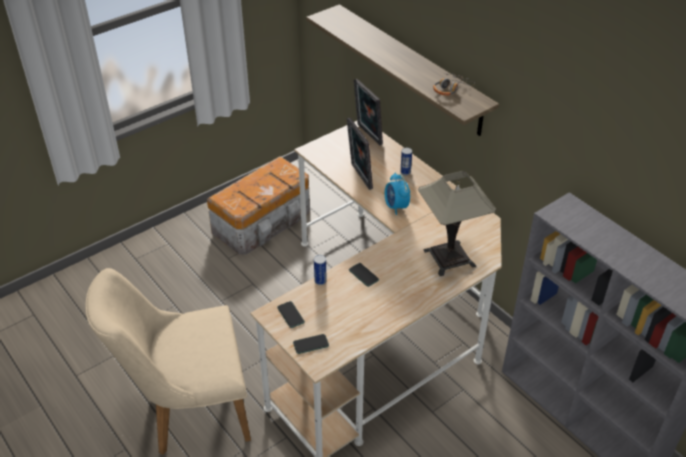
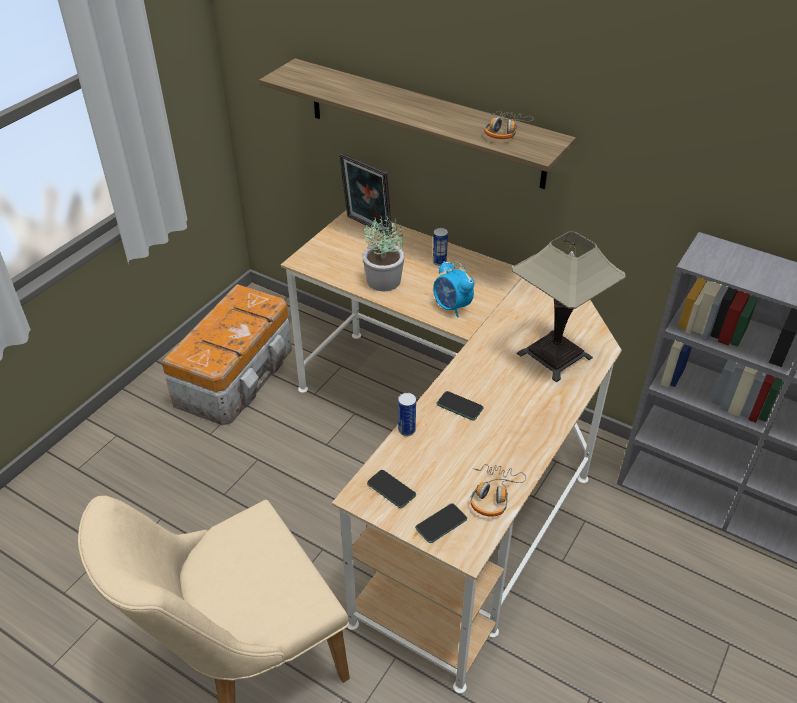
camera: 20 degrees left, 0 degrees up
(354, 336) = (493, 495): none -> headphones
(359, 177) = (384, 280): picture frame -> potted plant

